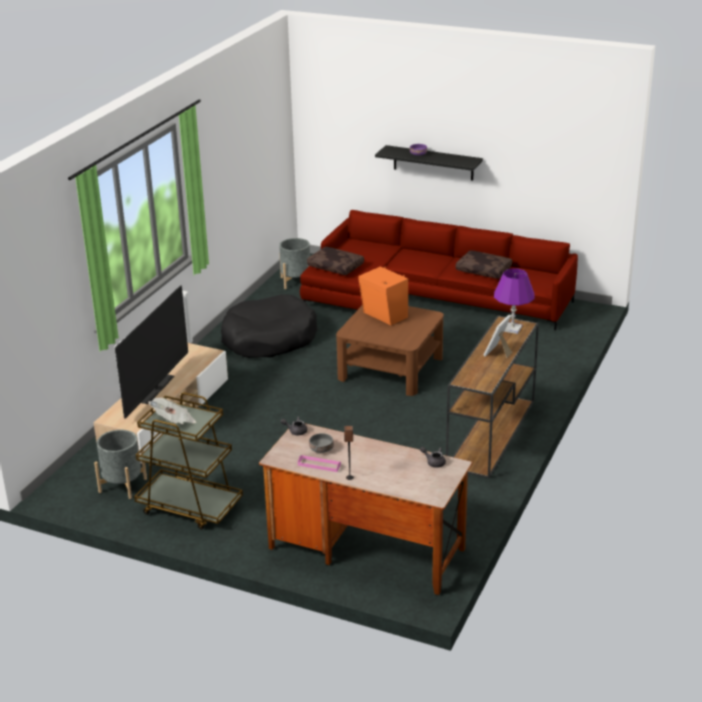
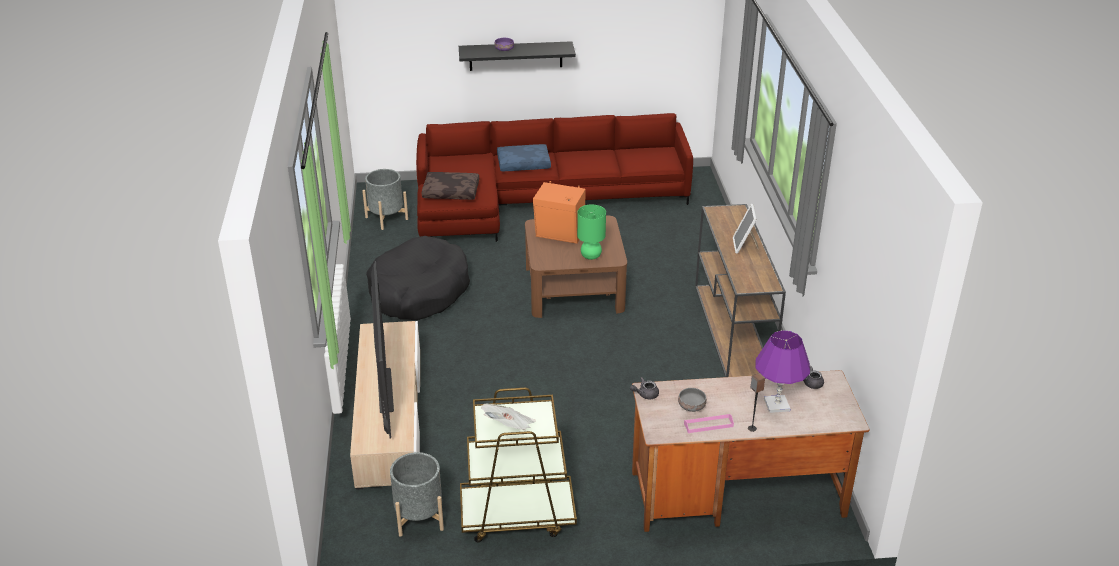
camera: 30 degrees left, 5 degrees up
(391, 337) = (590, 256): none -> green table lamp
(417, 259) = (524, 163): none -> blue pillow
(484, 270) = (599, 159): brown pillow -> none
(512, 329) = (730, 217): purple table lamp -> purple table lamp (777, 404)

